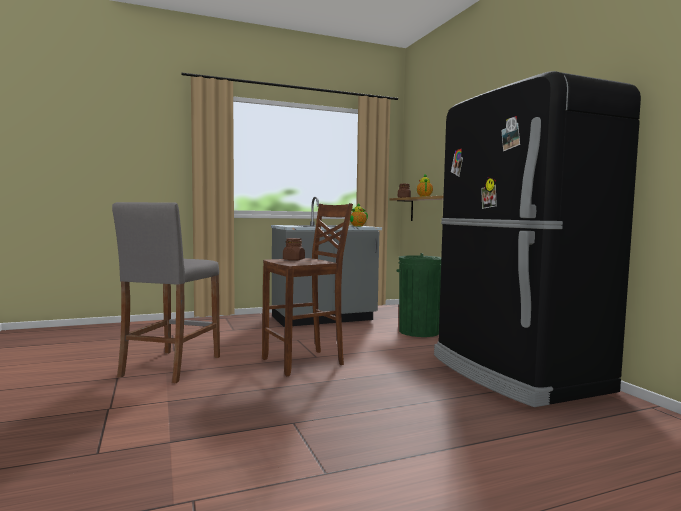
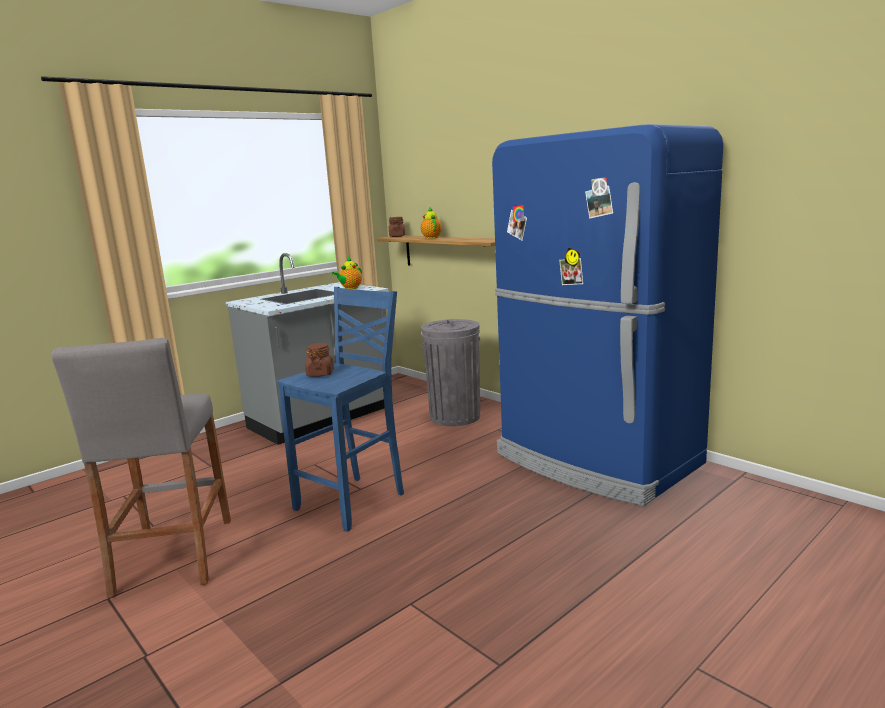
camera: 20 degrees left, 10 degrees up
(305, 362) = (353, 501): brown stool -> blue stool
(419, 331) = (455, 416): green trash can -> grey trash can
(515, 373) = (596, 460): black fridge -> blue fridge

